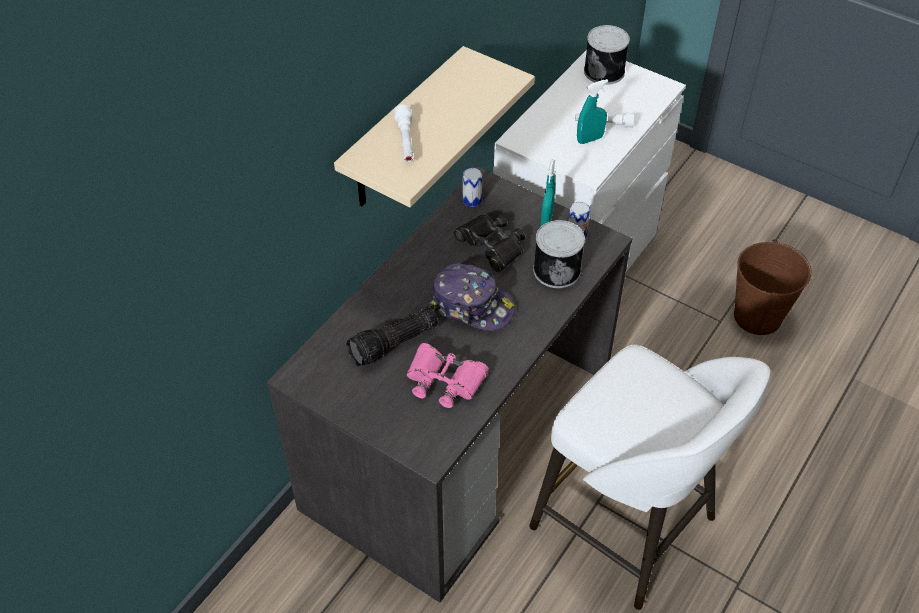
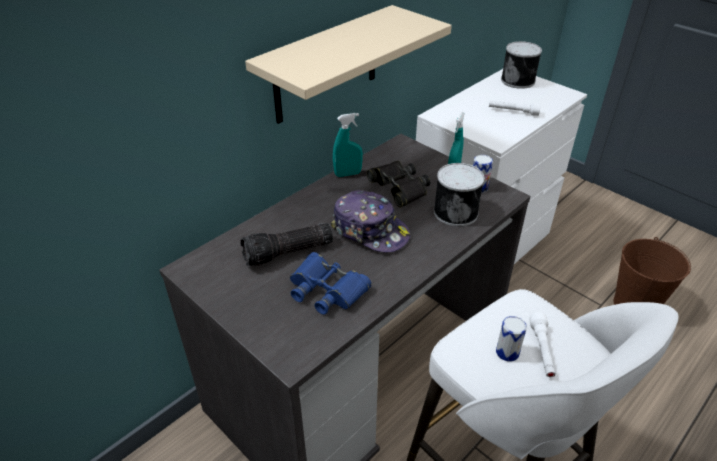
camera: 10 degrees right, 10 degrees down
(405, 141) = (318, 52): white flashlight -> white flashlight (542, 350)
(444, 380) = (327, 289): pink binoculars -> blue binoculars
(472, 200) = (390, 154): can -> can (507, 352)
(590, 139) = (500, 120): turquoise spray bottle -> turquoise spray bottle (348, 174)

